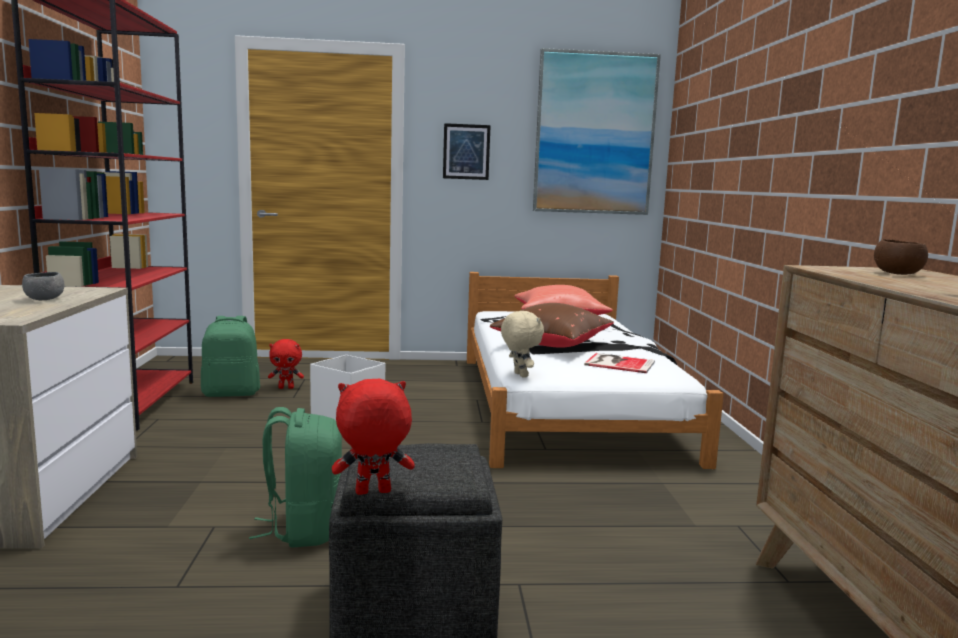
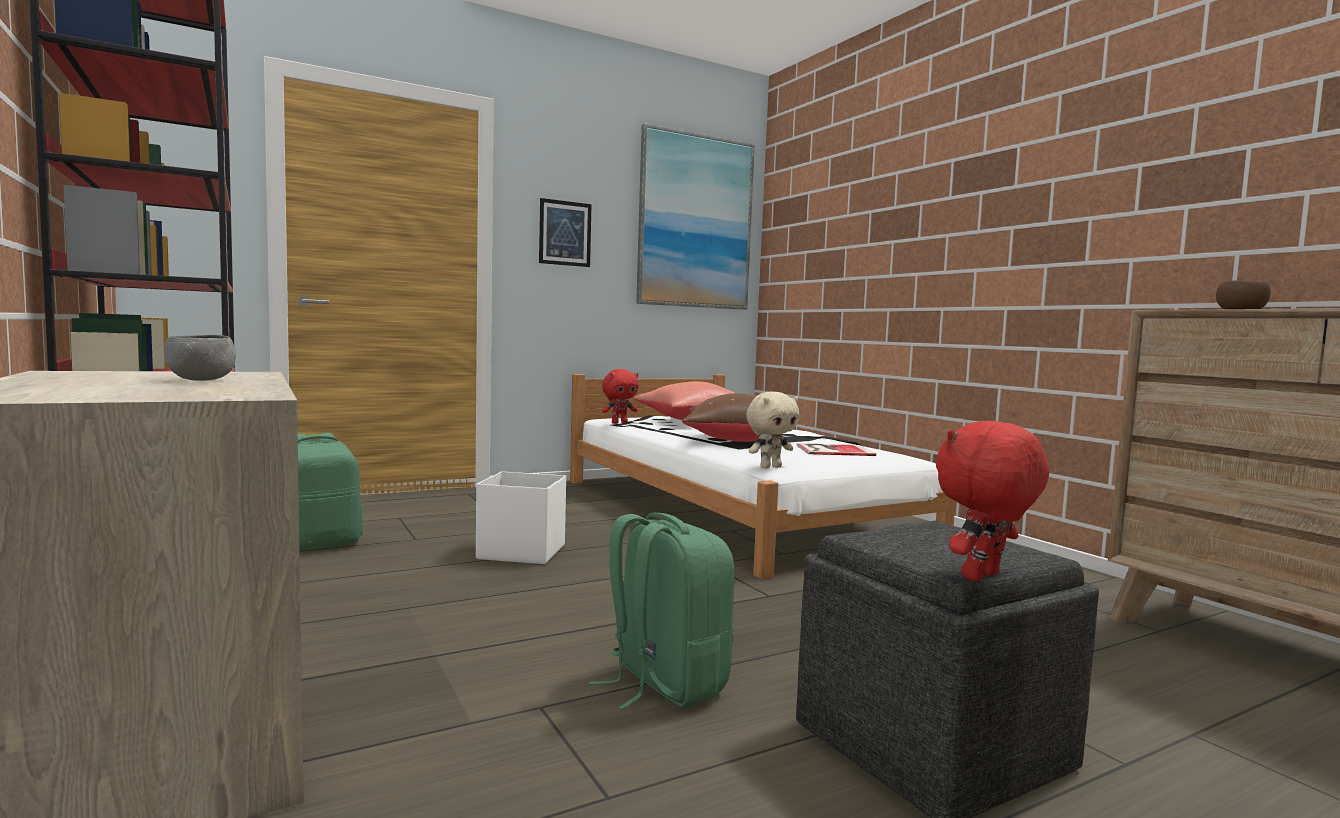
camera: 25 degrees left, 5 degrees down
(286, 387) = (389, 529): red plush toy -> red plush toy (619, 423)
(519, 375) = (770, 467): beige plush toy -> beige plush toy turned 105 degrees clockwise

